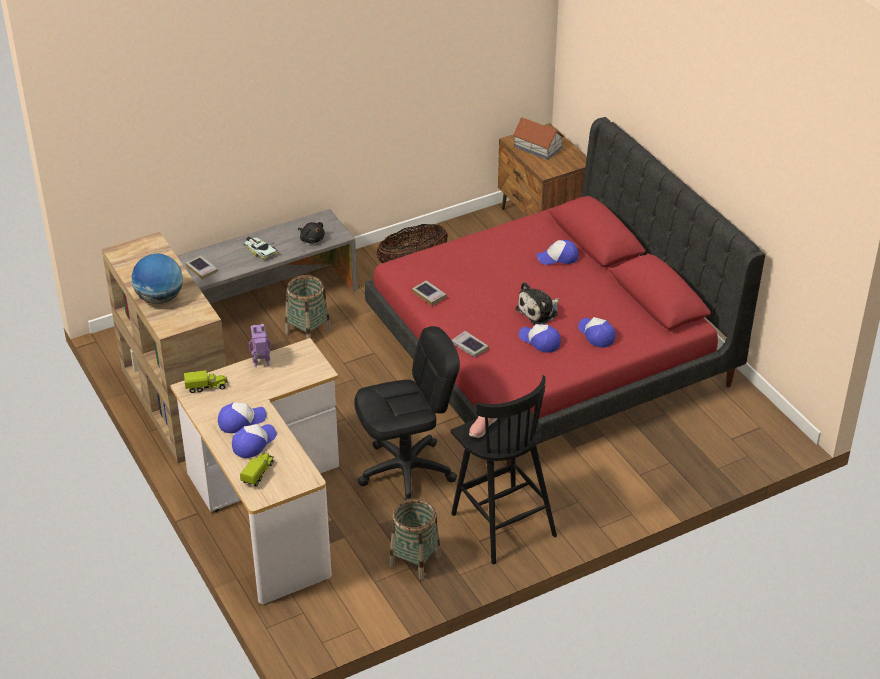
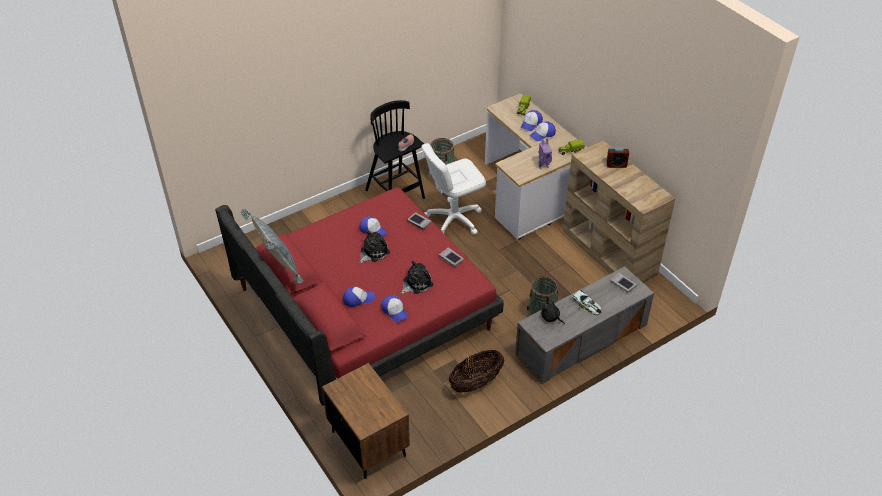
camera: 175 degrees right, 5 degrees up
(160, 298) = (616, 165): globe -> alarm clock
(406, 472) = (453, 219): black office chair -> white office chair
(480, 270) = (416, 283): none -> plush toy
(538, 147) = (372, 404): toy house -> none
(596, 334) = (335, 237): cap -> cap (394, 311)
(669, 256) = (276, 270): none -> pillow

